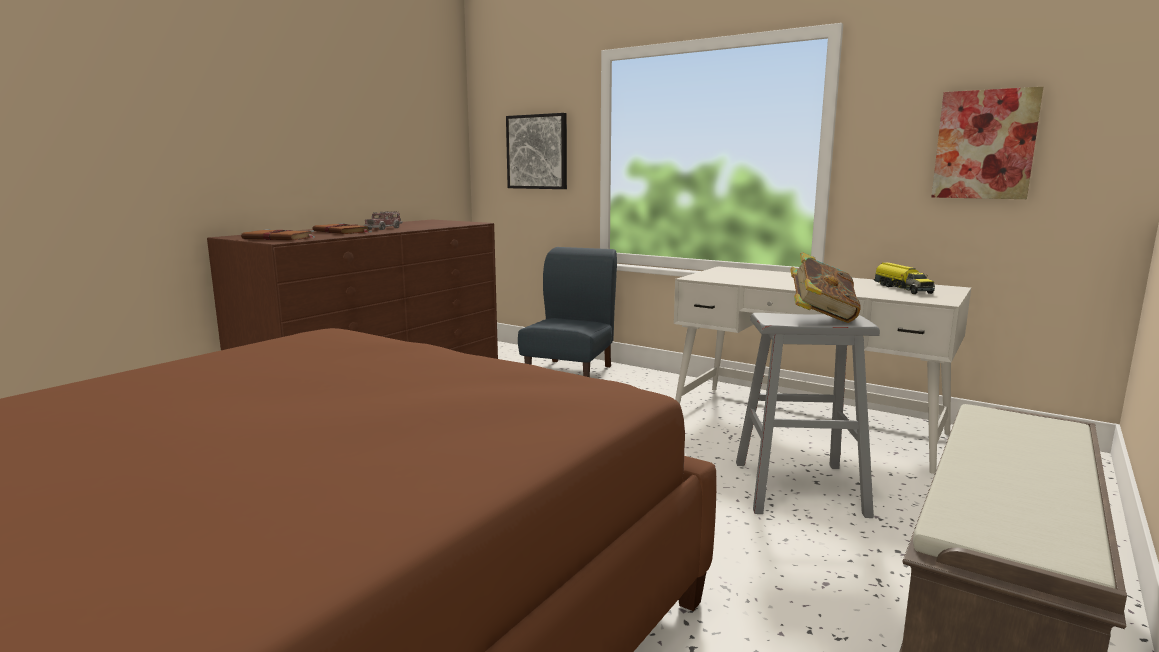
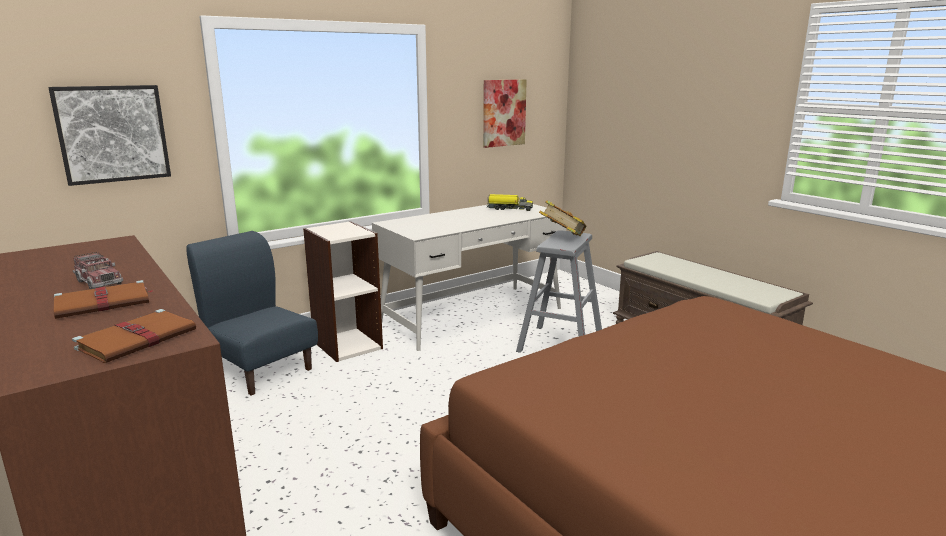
camera: 70 degrees left, 5 degrees up
(649, 387) = (347, 344): none -> bookcase

